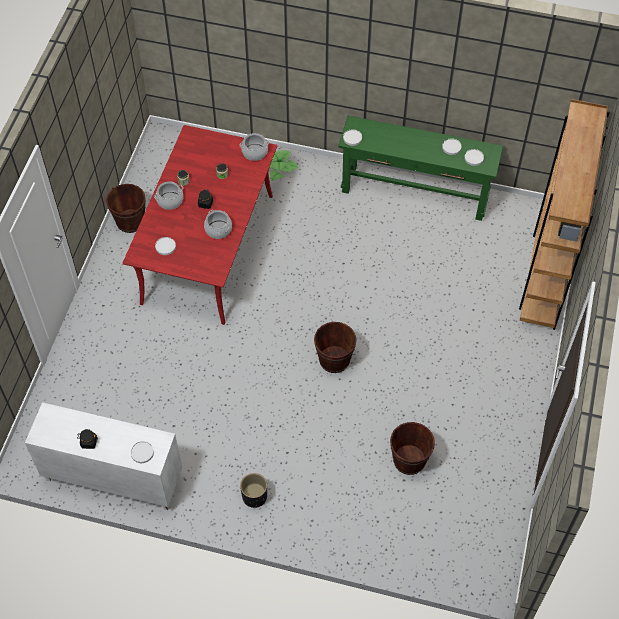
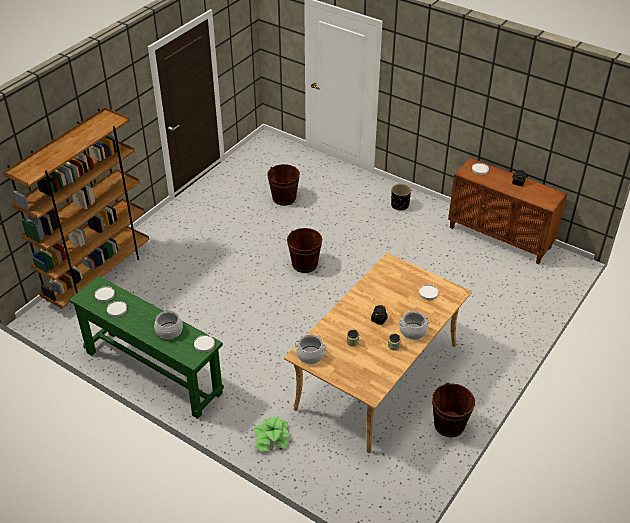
camera: 160 degrees left, 15 degrees down
(112, 478) = (500, 237): white cabinet -> brown cabinet
(208, 249) = (377, 376): red dining table -> beige dining table
(218, 229) = (375, 295): cooking pot -> cooking pot (169, 331)

